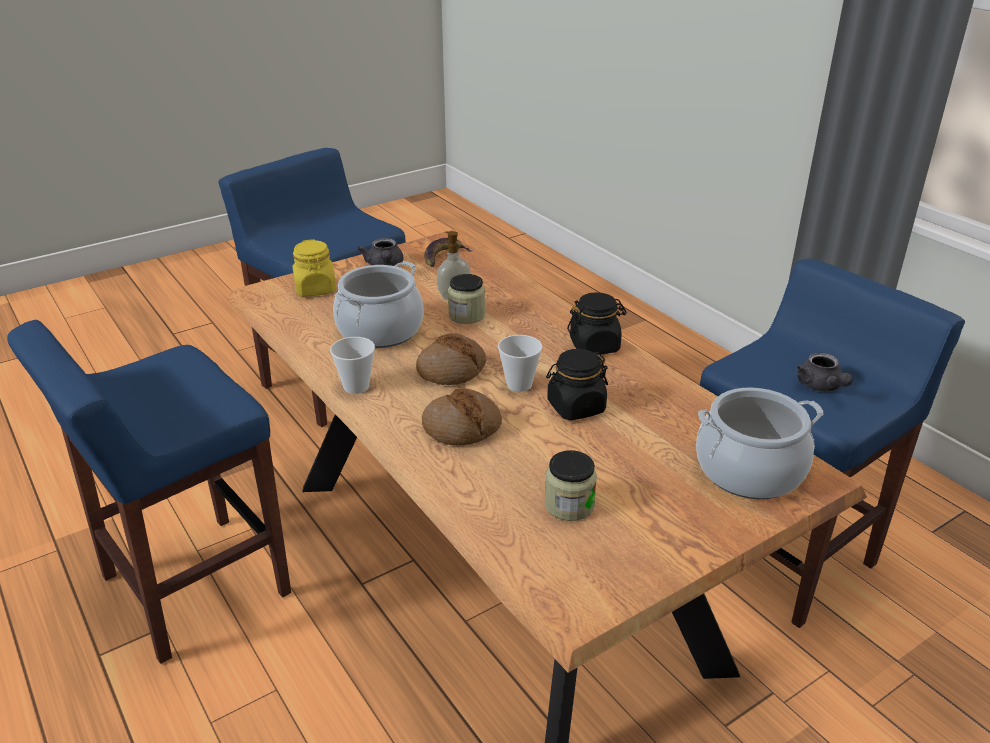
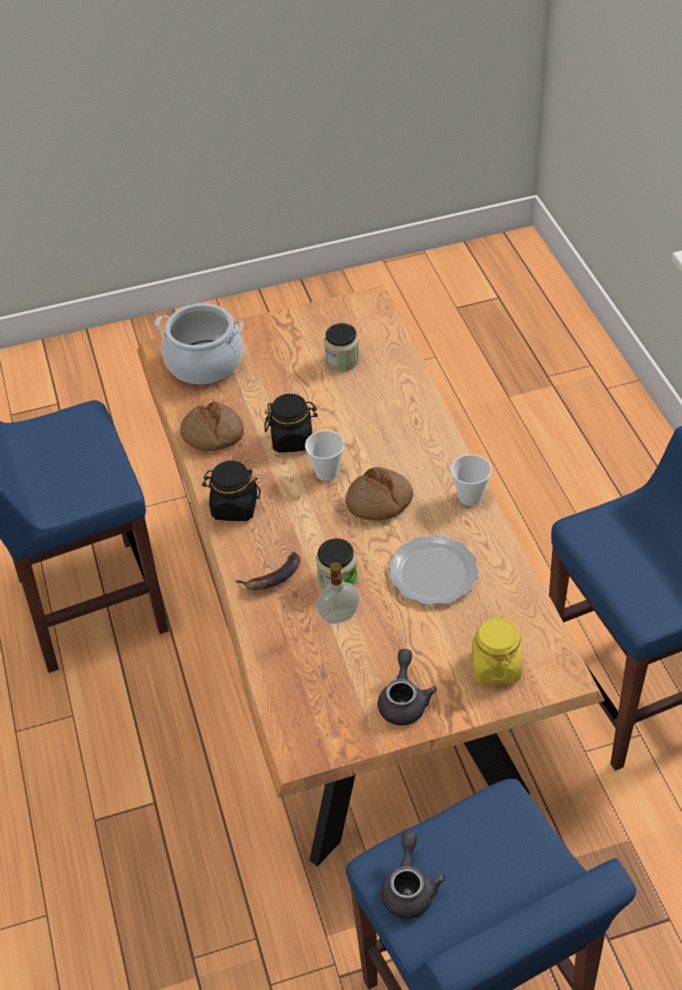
camera: 160 degrees left, 15 degrees up
(380, 330) = (433, 572): cooking pot -> plate
(443, 256) = (323, 707): banana -> banana (273, 577)
(462, 427) = (392, 436): bread -> bread (213, 434)
(821, 387) = (65, 451): grey teapot -> grey teapot (409, 887)

